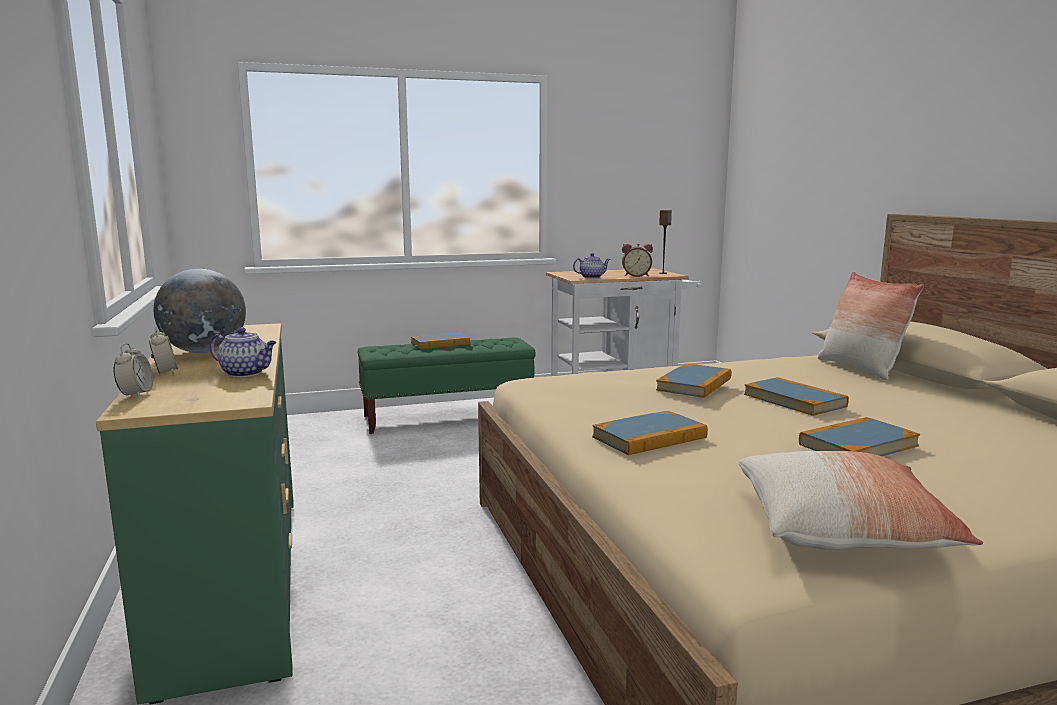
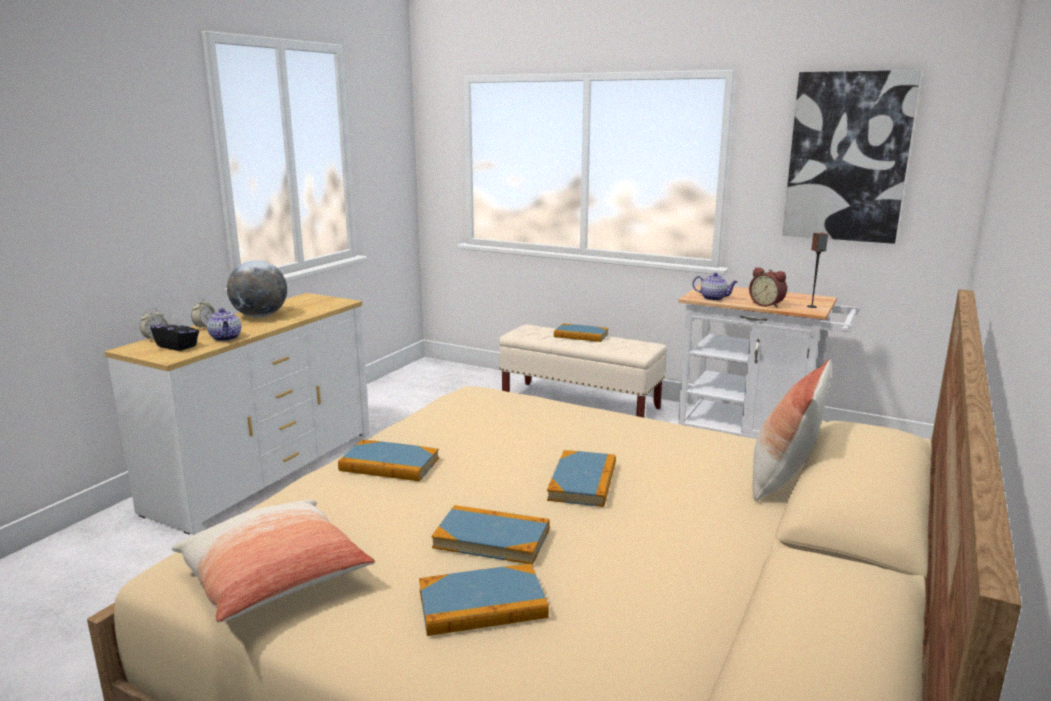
camera: 45 degrees right, 5 degrees up
(207, 392) = (177, 346): none -> black tissue box
(232, 581) = (264, 471): green dresser -> white dresser
(448, 418) = (580, 404): green bench -> beige bench
(640, 153) = (847, 157): none -> picture
(694, 384) = (541, 435): book -> book (482, 604)

